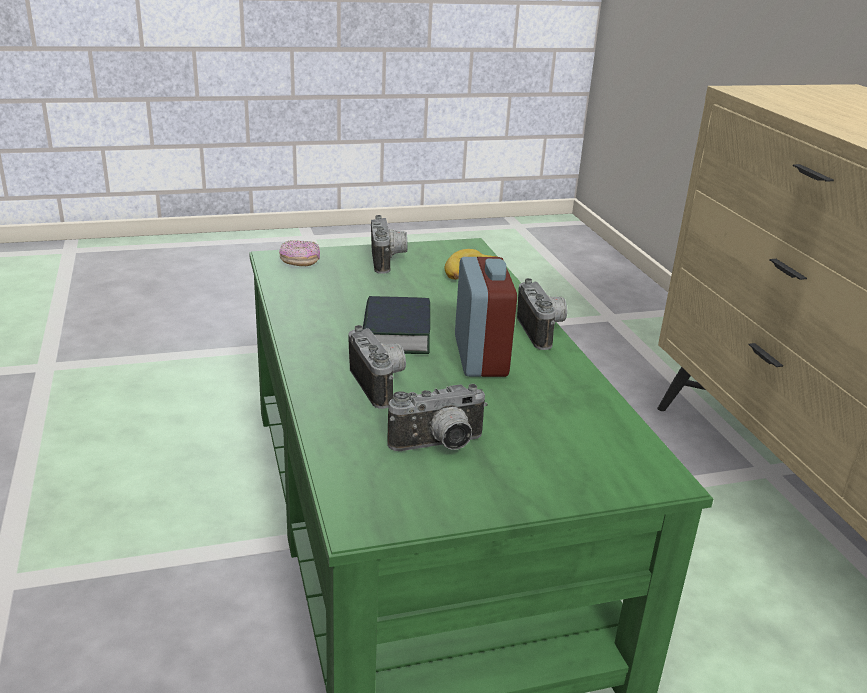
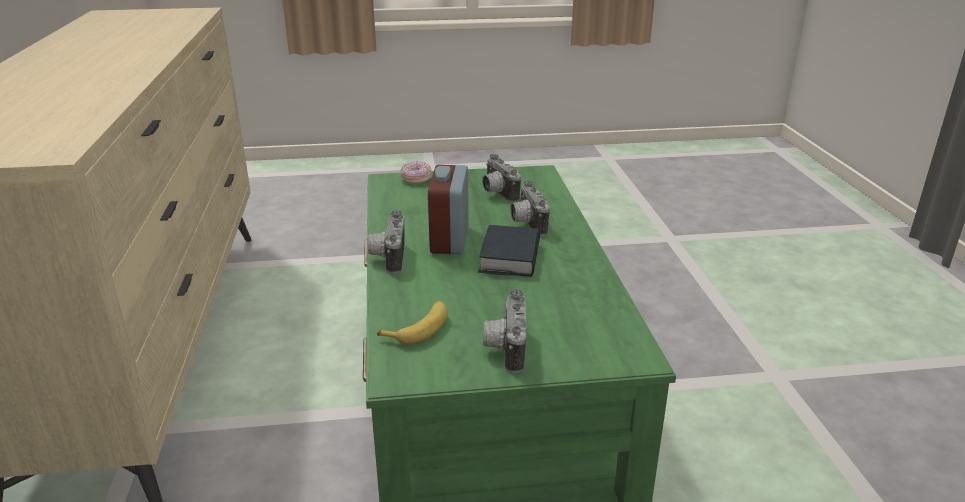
camera: 170 degrees left, 0 degrees up
(299, 262) = (608, 348): donut -> donut (416, 179)
(439, 446) = (496, 193): camera -> camera turned 105 degrees counterclockwise

